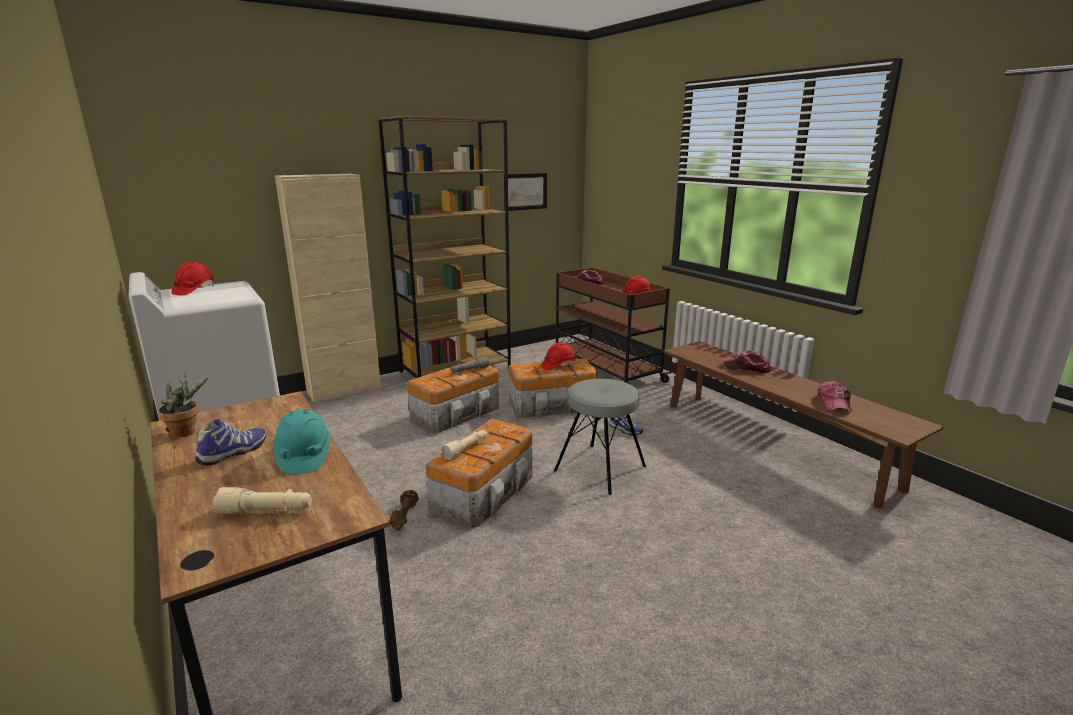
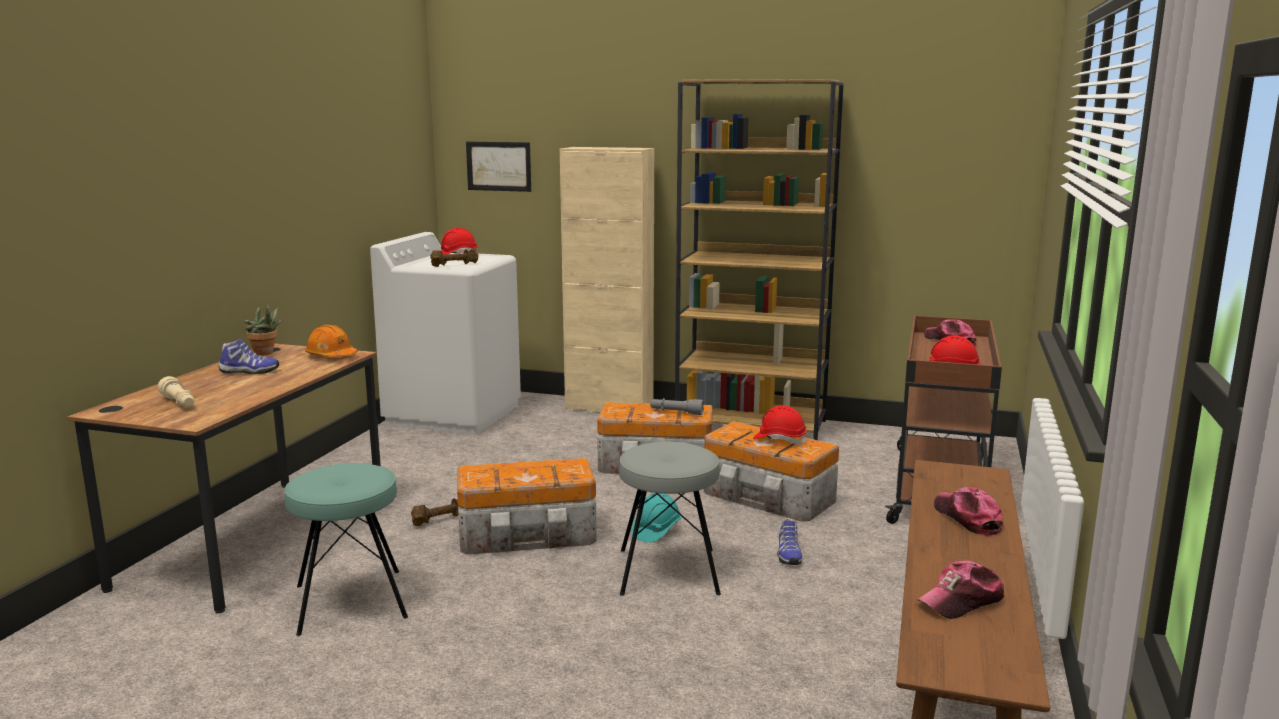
camera: 50 degrees right, 5 degrees down
(226, 297) = (454, 265): none -> brown dumbbell
(271, 409) = (331, 356): none -> orange hard hat
(303, 456) = (265, 386): turquoise hard hat -> turquoise hard hat (656, 531)
(466, 449) = (504, 469): beige flashlight -> none
(480, 609) = (350, 601): none -> turquoise stool
(525, 191) = (918, 186): picture -> picture (499, 166)

